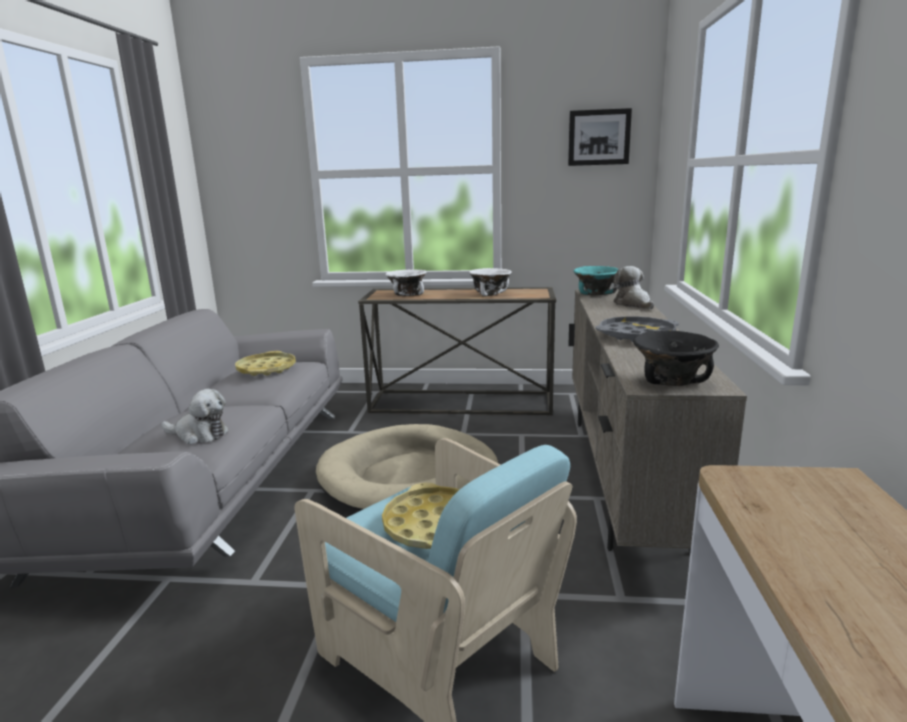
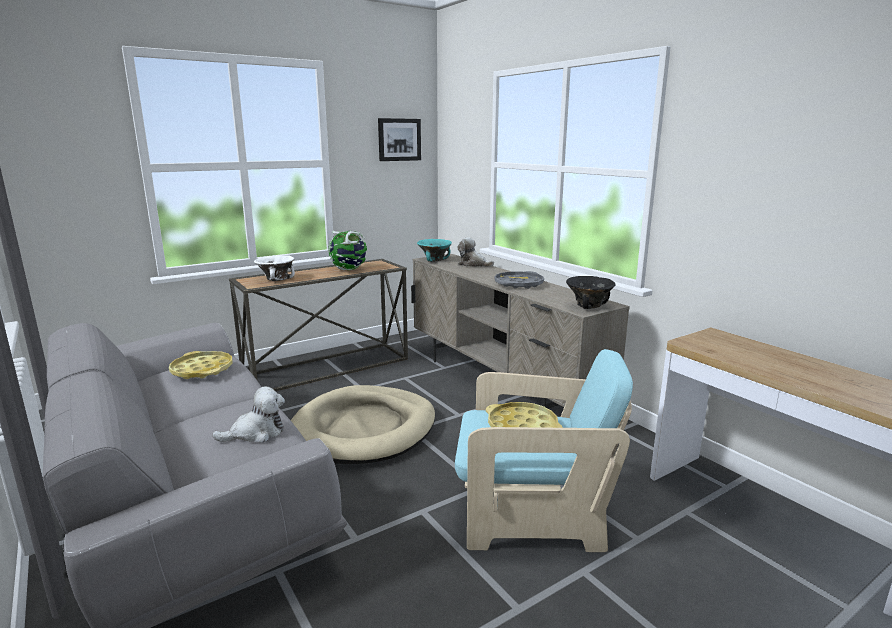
camera: 40 degrees left, 0 degrees up
(490, 294) = (349, 269): white bowl -> globe

